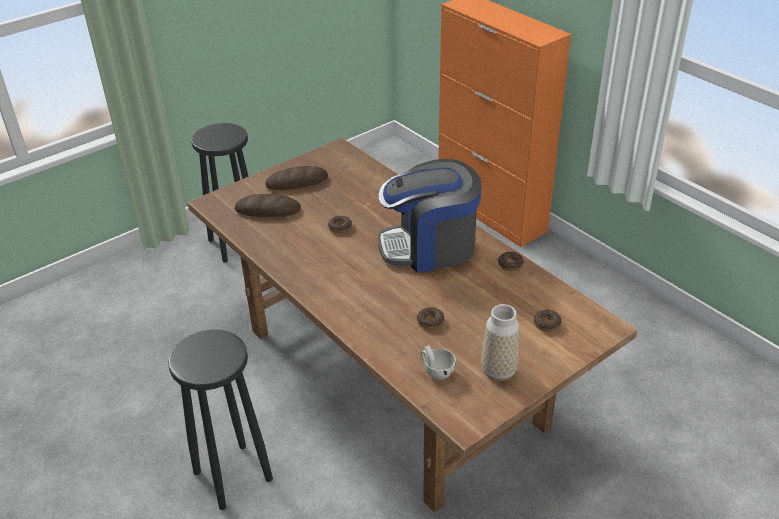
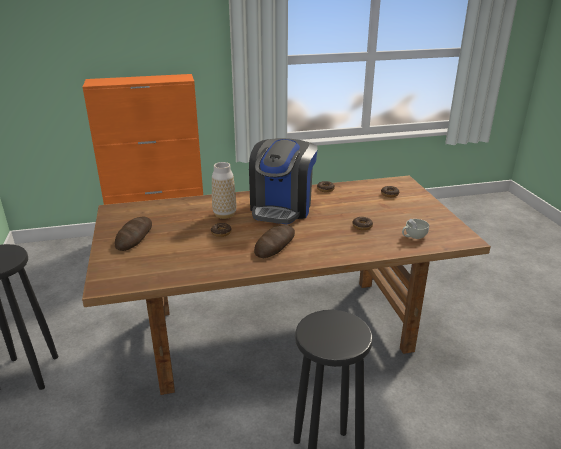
camera: 65 degrees left, 10 degrees down
(268, 210) = (157, 258): bread -> bread (275, 244)
(498, 371) = (424, 218): vase -> vase (224, 214)

